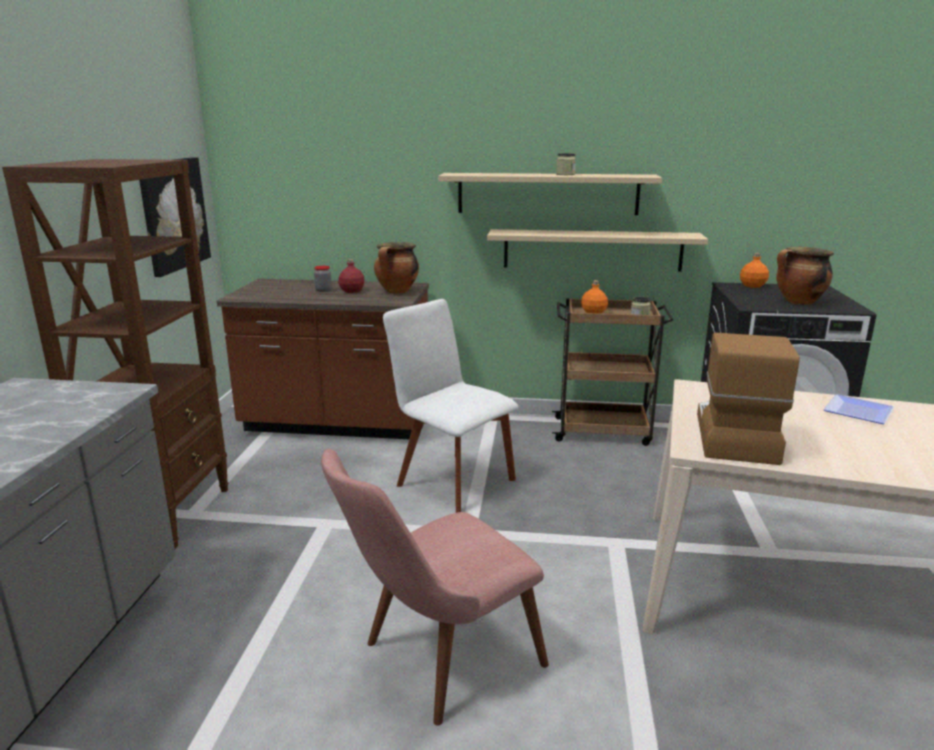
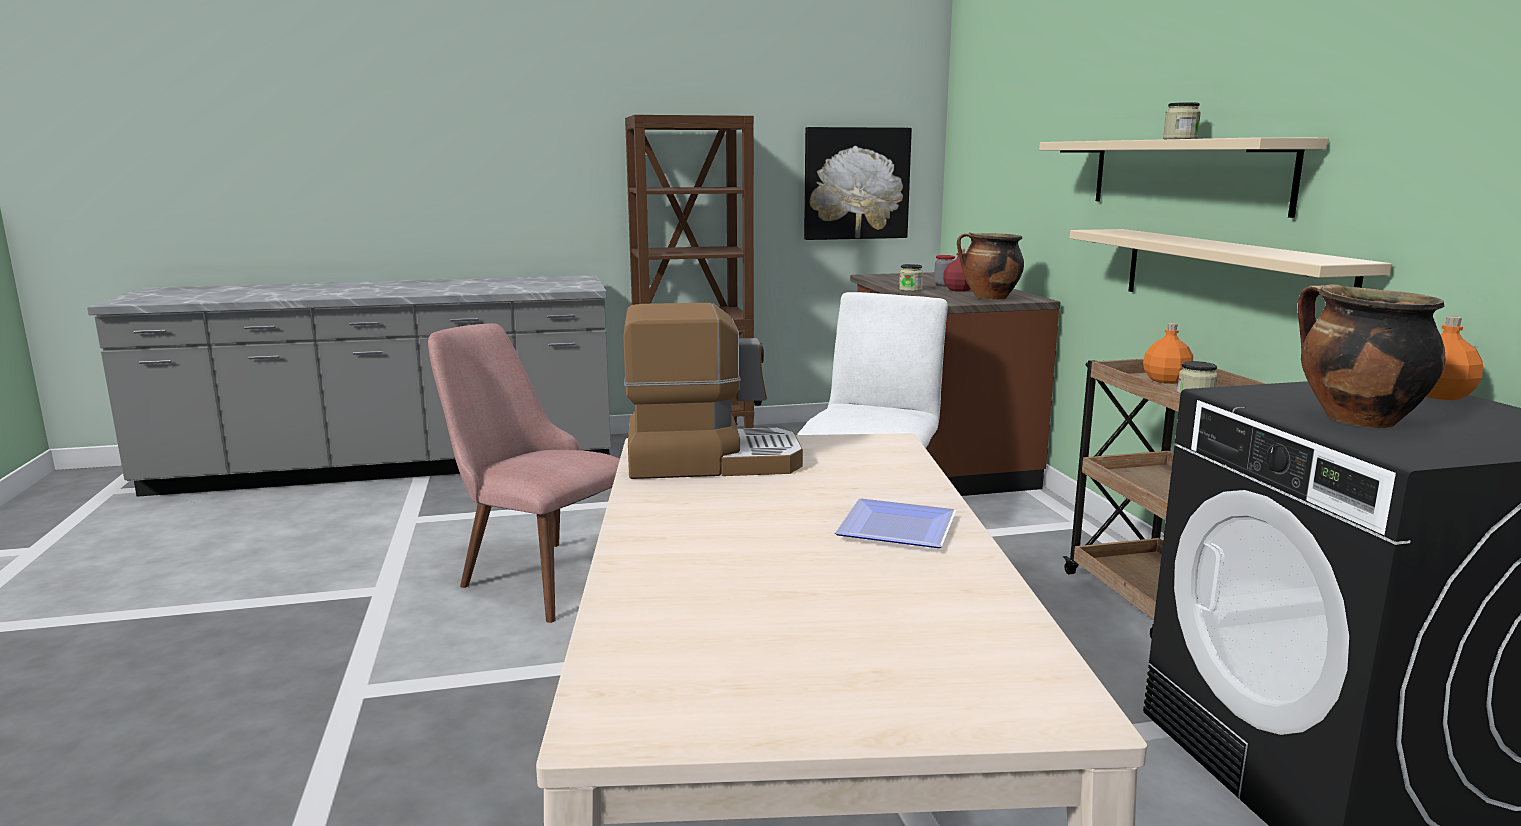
camera: 70 degrees right, 5 degrees down
(330, 299) = (910, 289): none -> jar

